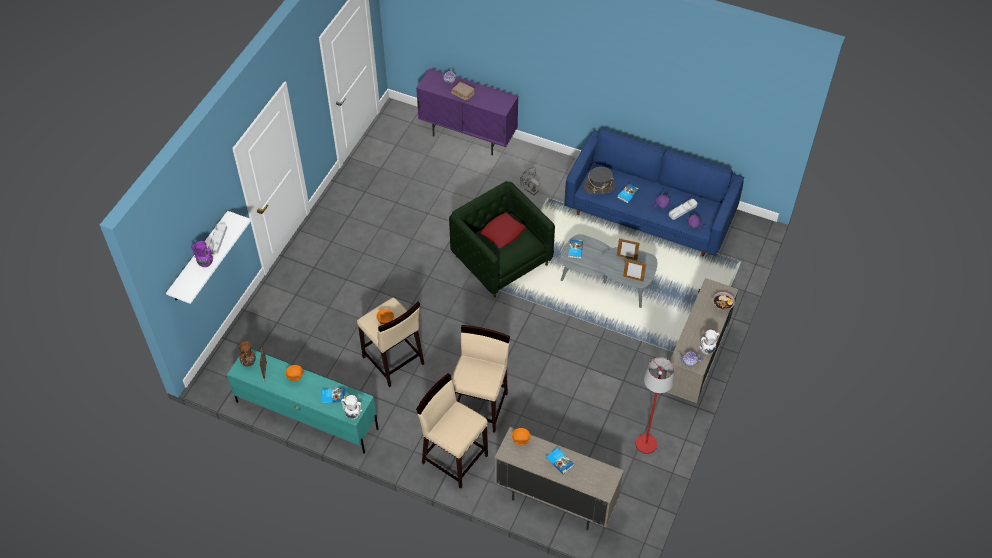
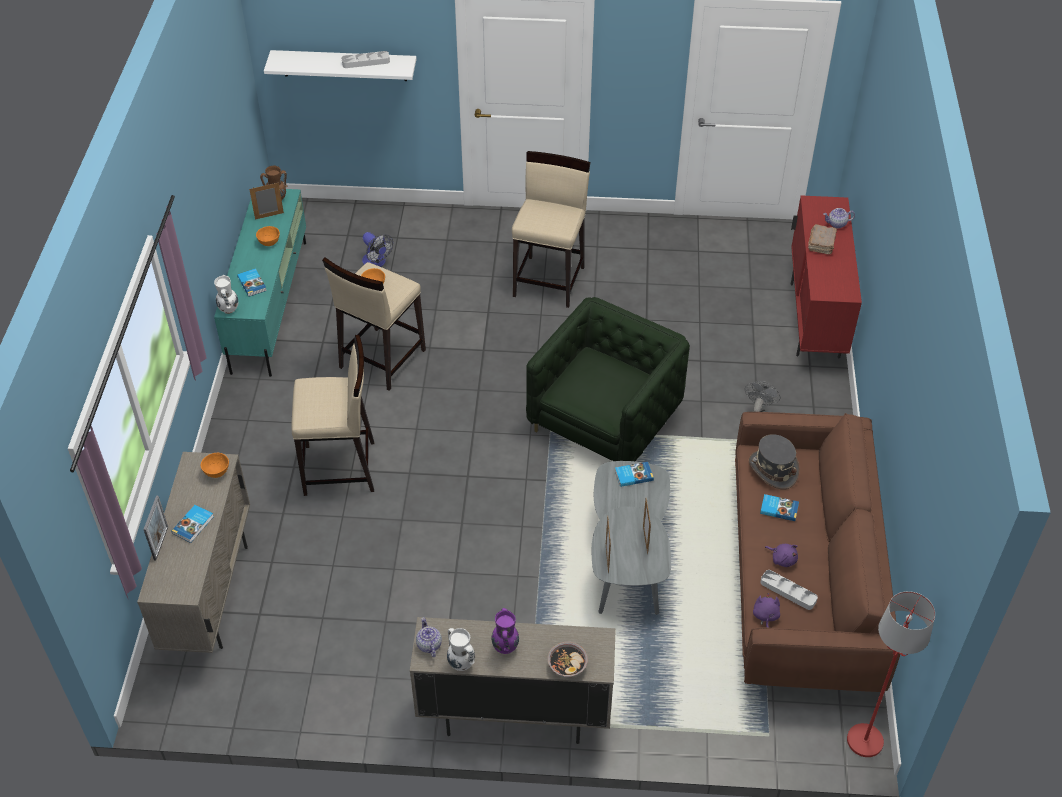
camera: 70 degrees right, 5 degrees down
(205, 263) = (325, 64): purple vase -> purple vase (505, 646)
(297, 341) = (376, 263): none -> fan
(454, 458) = (248, 464): beige stool -> beige stool (549, 281)
(468, 137) = (814, 320): purple cabinet -> red cabinet
(502, 233) = (611, 377): red pillow -> none
(568, 482) = (161, 543): none -> picture frame
(646, 444) = (341, 684): red floor lamp -> red floor lamp (865, 741)
(650, 213) = (801, 578): blue sofa -> brown sofa

